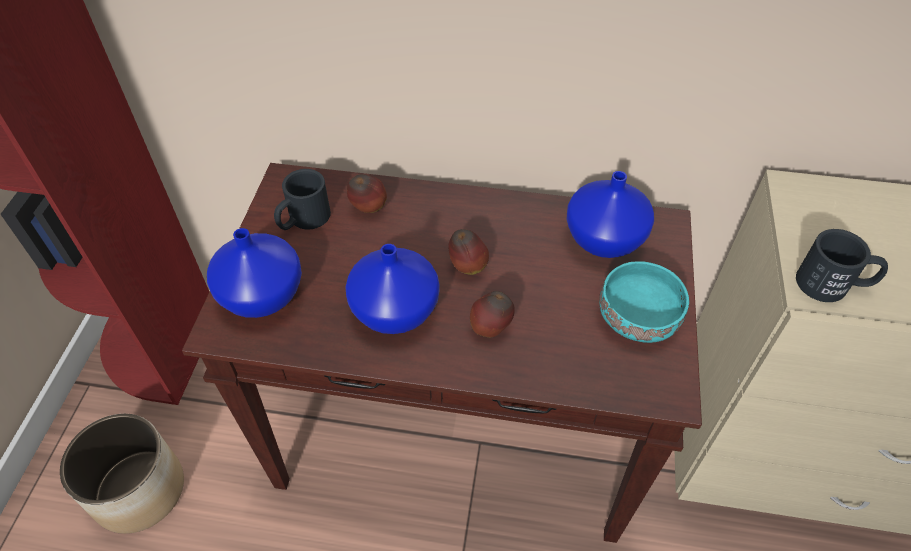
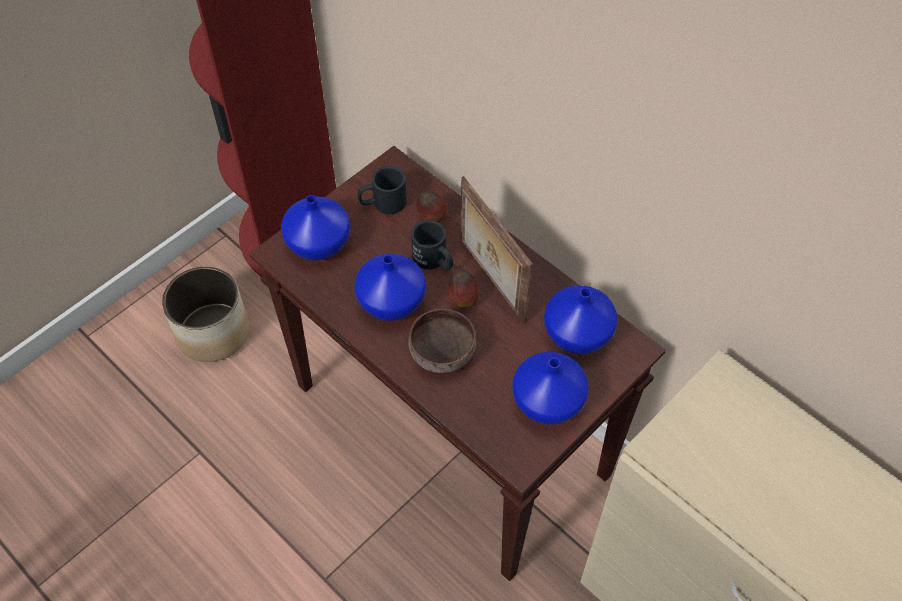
camera: 35 degrees right, 5 degrees up
(478, 235) = (490, 280): none -> picture frame
(491, 329) = (442, 350): apple -> brown bowl
(640, 317) = (549, 402): turquoise bowl -> blue vase
(833, 284) = (672, 455): black mug -> black mug (434, 260)

